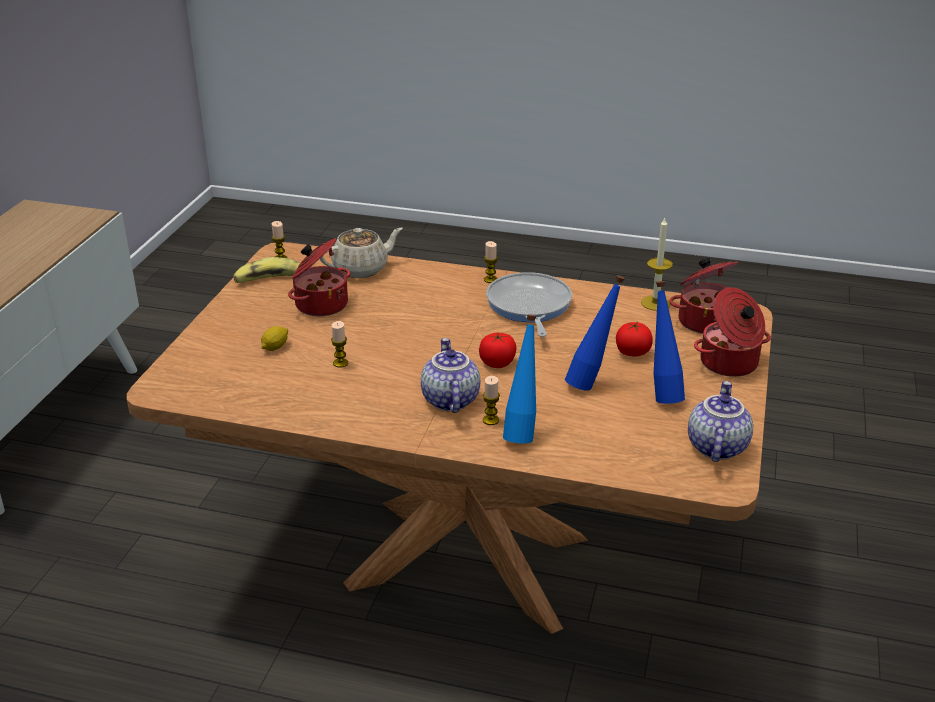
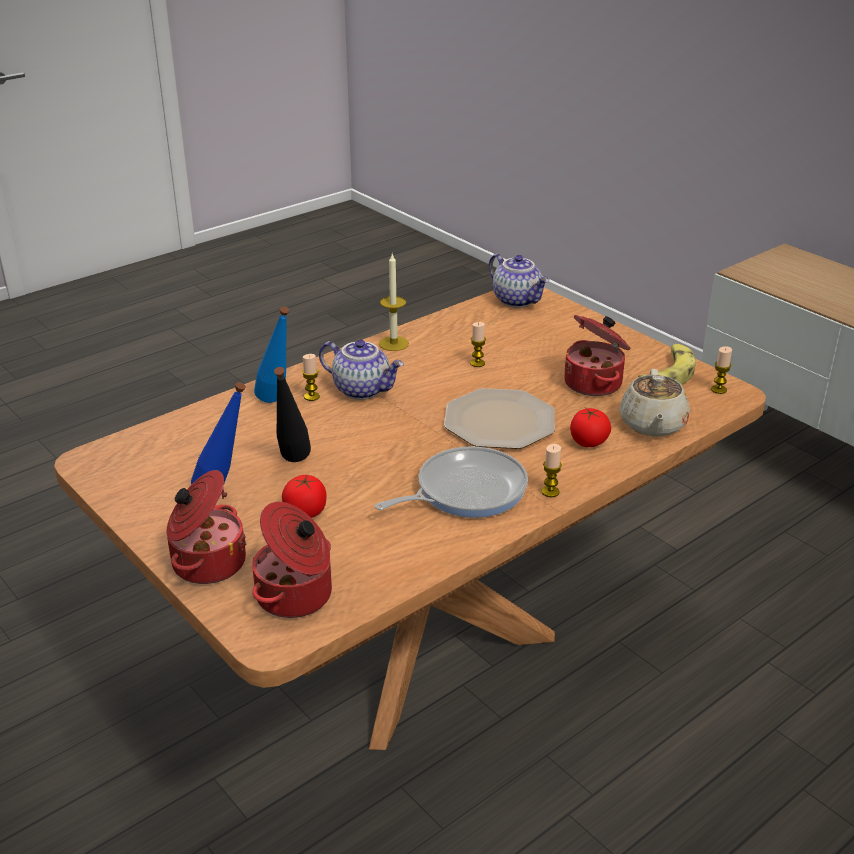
camera: 125 degrees right, 0 degrees up
(275, 347) = (537, 345): lemon -> none
(425, 323) = (498, 421): none -> plate
(497, 363) = (386, 431): tomato -> tomato (588, 442)
(528, 306) = (465, 491): frying pan -> frying pan turned 60 degrees counterclockwise
(591, 383) = (293, 464): blue bottle -> black bottle
(655, 303) = (373, 581): candle -> candle (393, 343)
(715, 446) = (126, 481): teapot -> teapot (518, 300)

